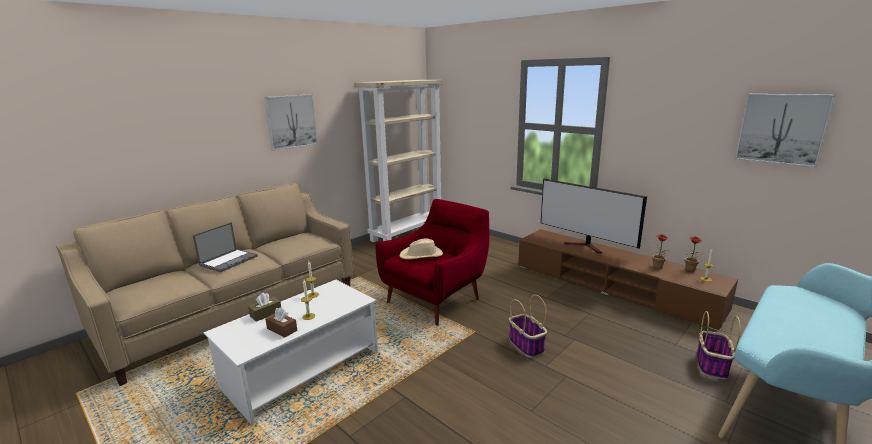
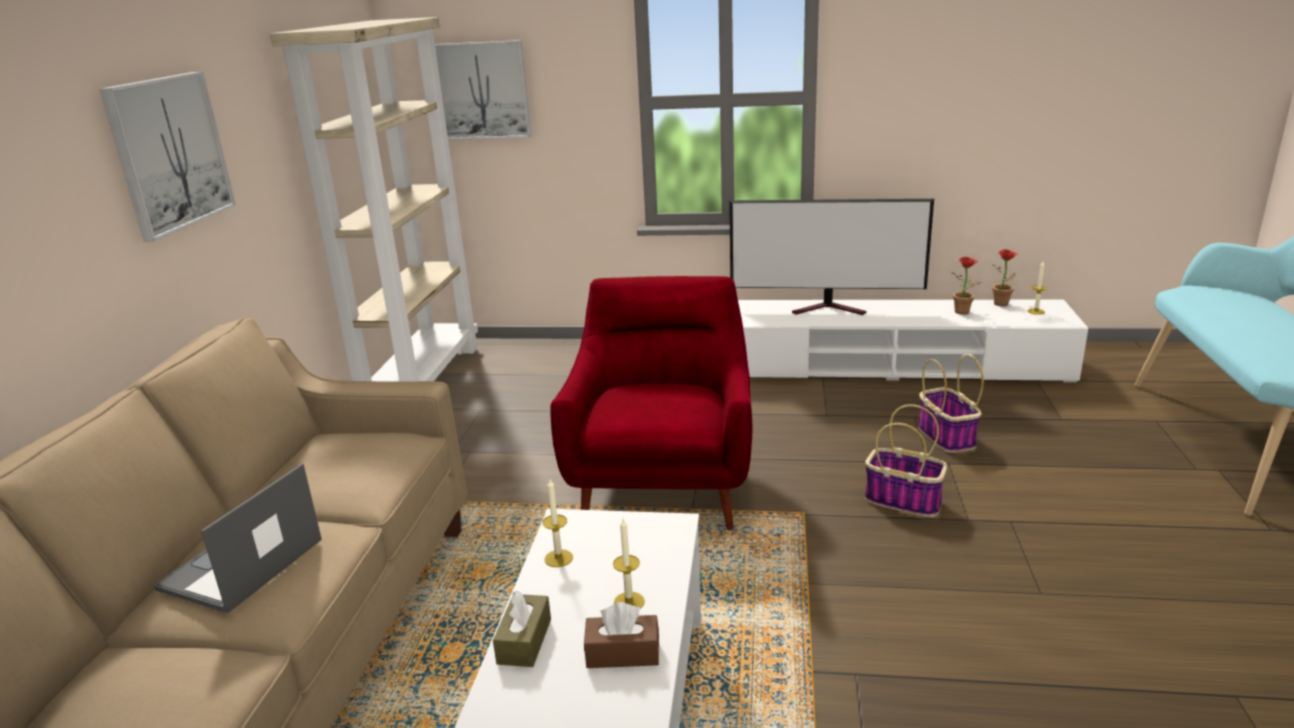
camera: 35 degrees left, 5 degrees up
(229, 260) = (241, 565): laptop -> laptop turned 150 degrees counterclockwise
(421, 255) = (646, 401): beige hat -> none
(613, 287) = (889, 366): brown tv stand -> white tv stand
(711, 364) = (1126, 429): basket -> basket (945, 436)
(781, 129) = (1097, 62): picture -> picture (482, 90)

